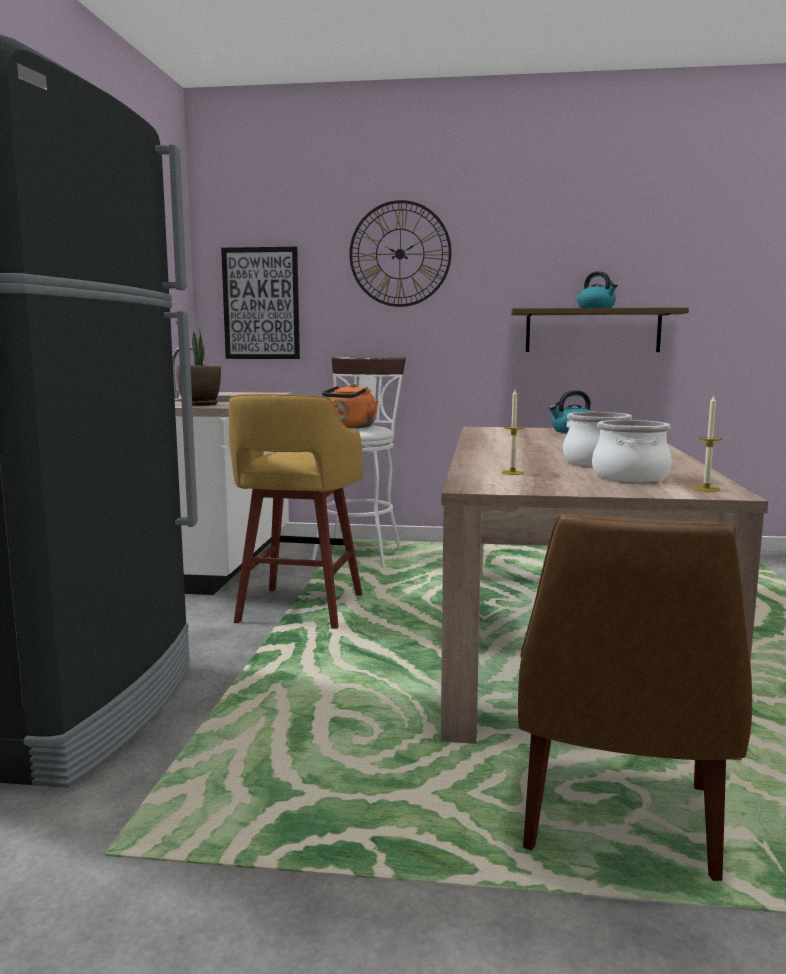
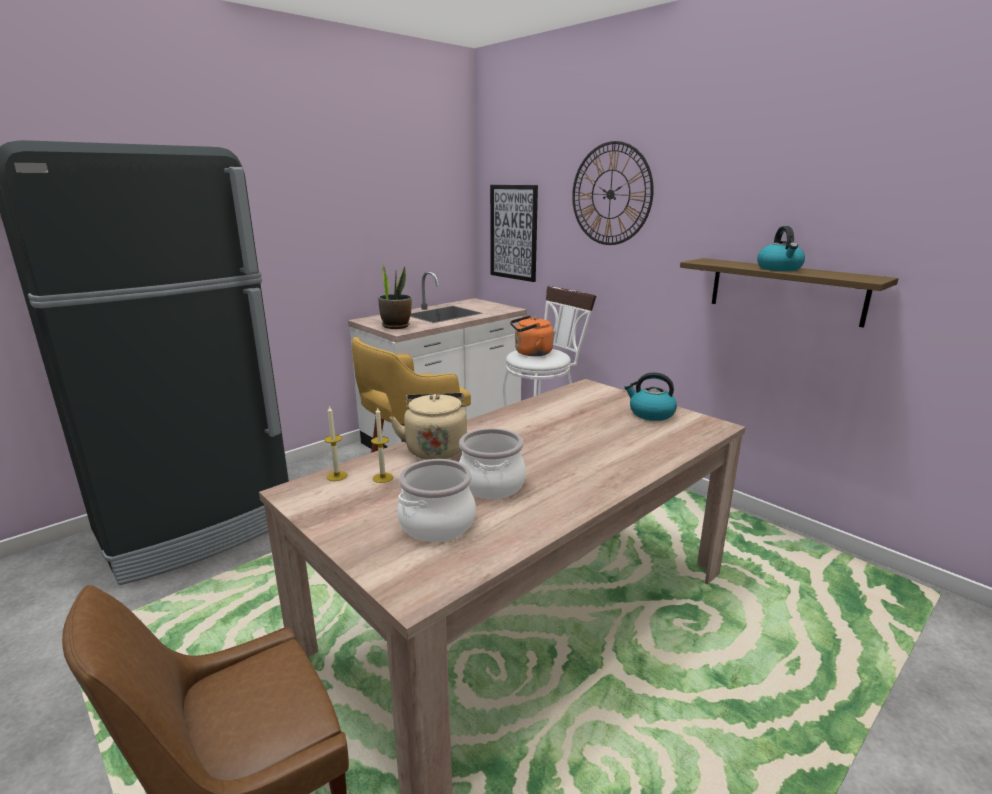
camera: 40 degrees right, 10 degrees up
(493, 459) = (435, 448): none -> beige kettle
(706, 489) = (425, 577): candle -> candle (337, 476)

